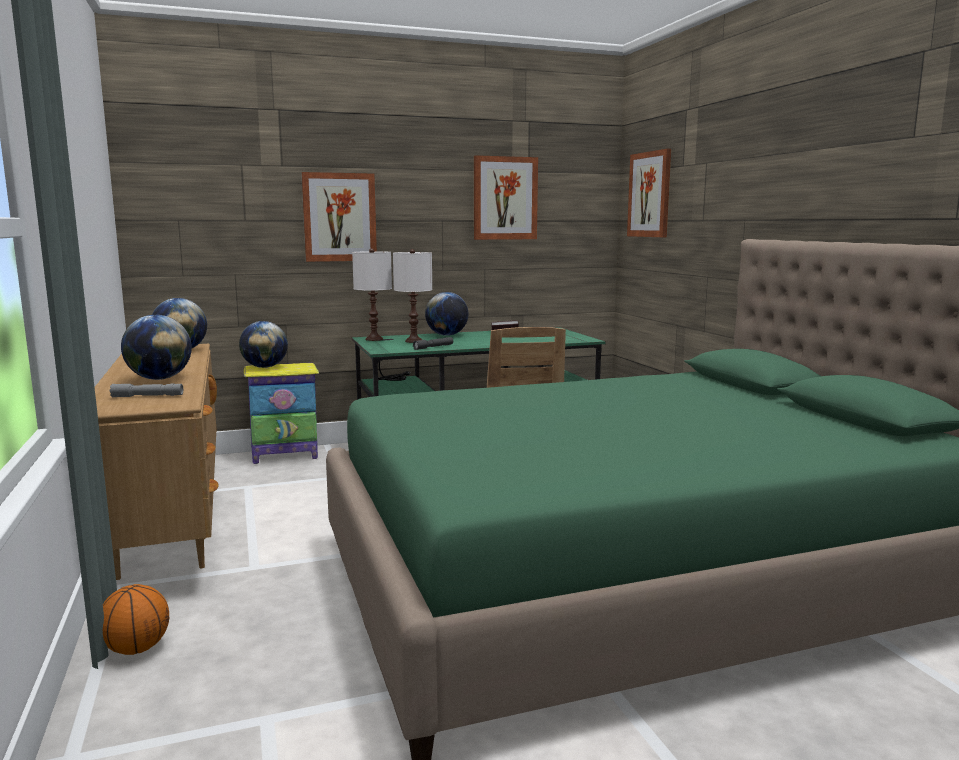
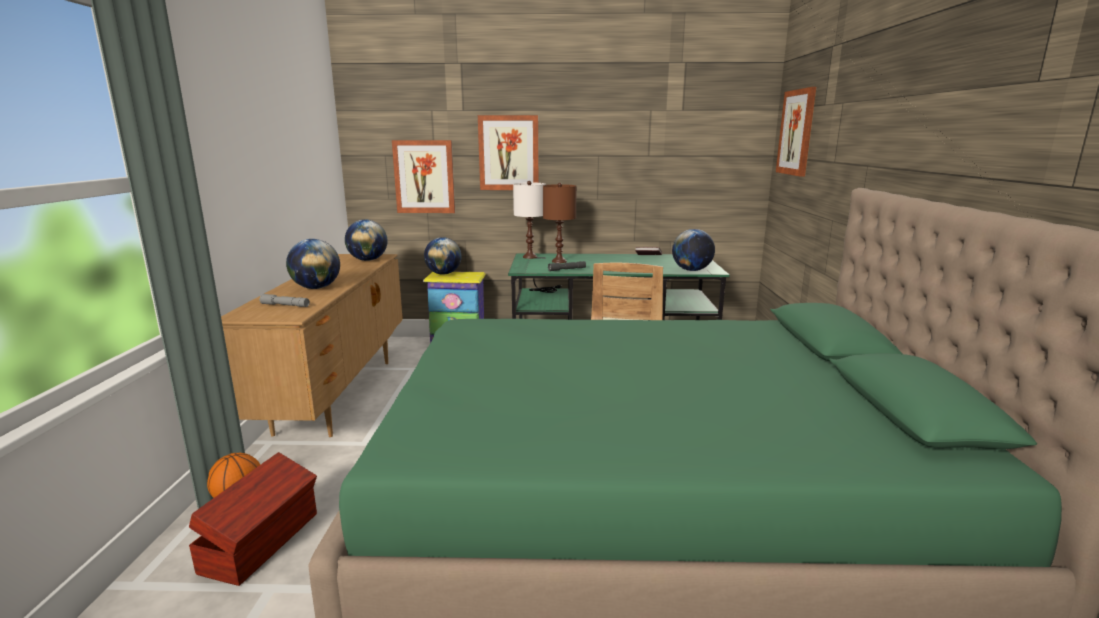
camera: 20 degrees right, 5 degrees up
(212, 681) = (263, 541): none -> brown storage box
(413, 341) = (559, 261): white table lamp -> brown table lamp
(447, 335) = (594, 256): globe -> globe (691, 270)
(505, 198) = (658, 135): picture -> picture (424, 177)

